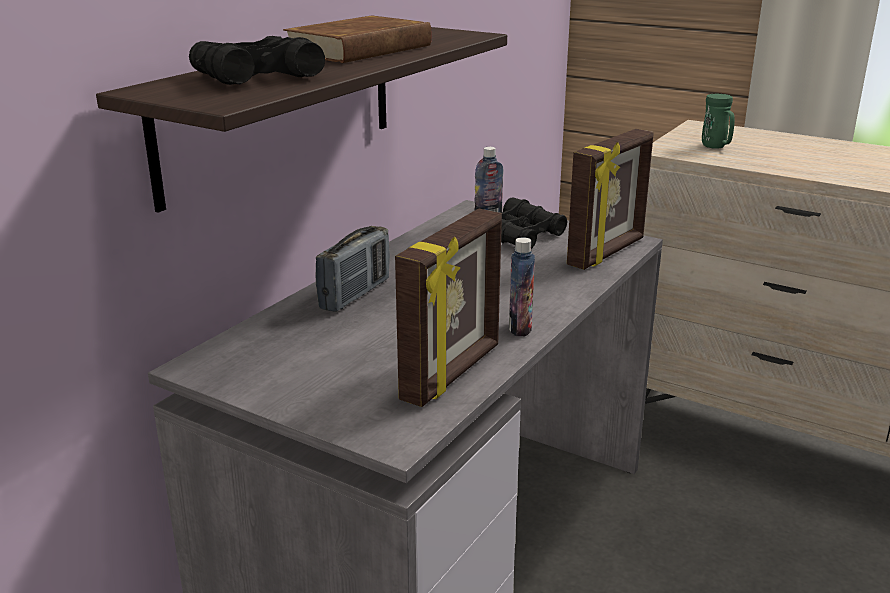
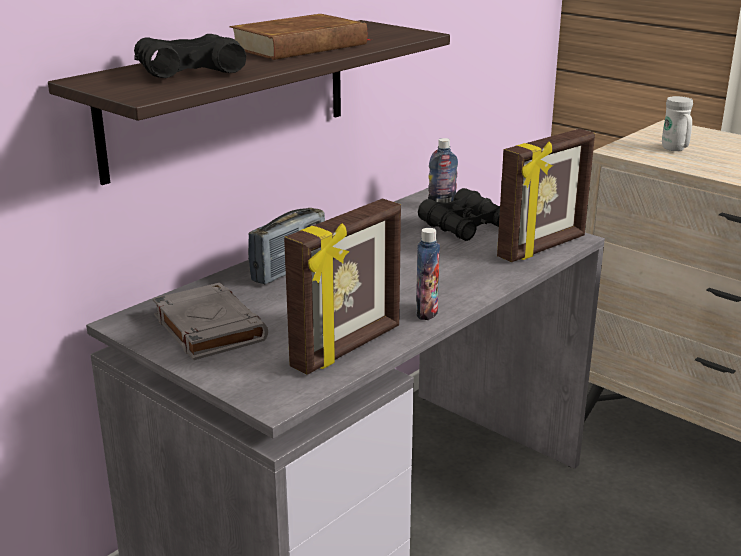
camera: 10 degrees right, 0 degrees up
(290, 364) = (208, 328): none -> grey book
(716, 147) = (675, 149): green mug -> white mug

